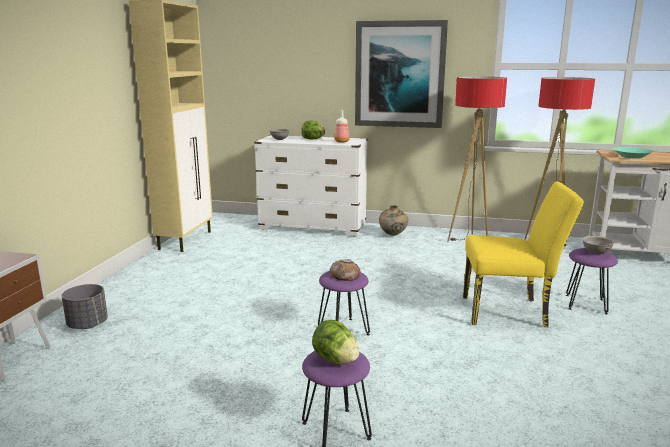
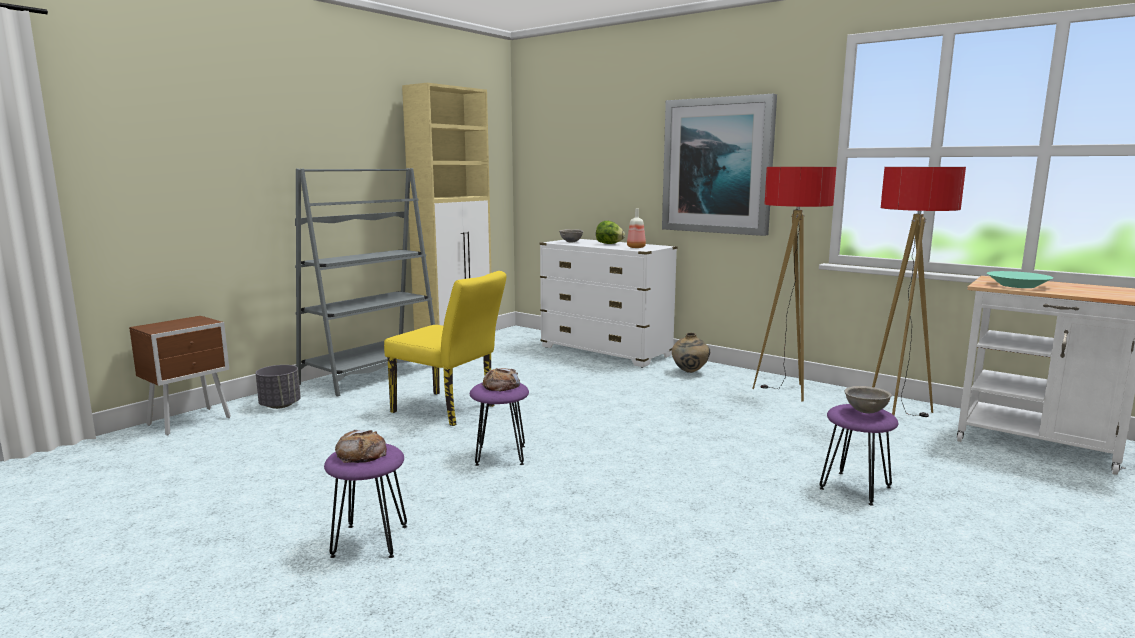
camera: 25 degrees right, 5 degrees down
(141, 278) = (372, 375): none -> grey bookcase
(335, 360) = (361, 453): lettuce -> bread
(511, 312) = (730, 476): yellow chair -> yellow chair (450, 410)

